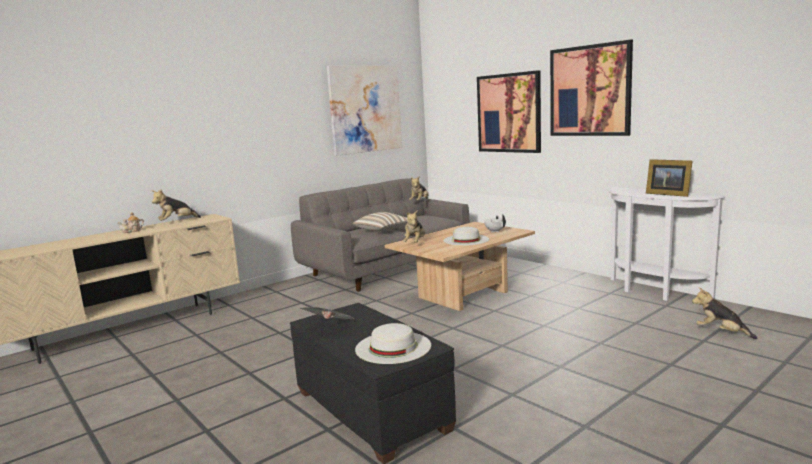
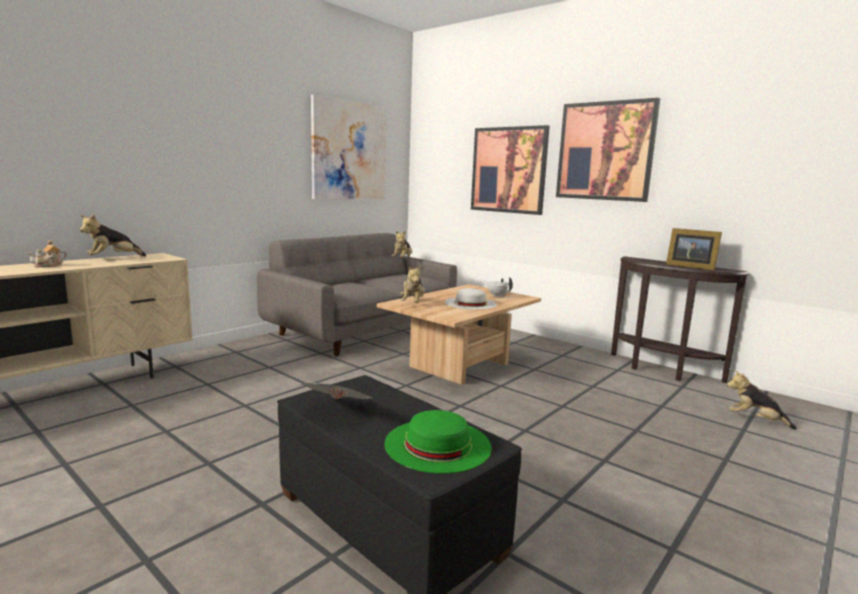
camera: 10 degrees left, 0 degrees up
(383, 230) = (366, 287): pillow -> none
(393, 347) = (437, 444): white hat -> green hat
(653, 292) = (661, 370): white console table -> brown console table

